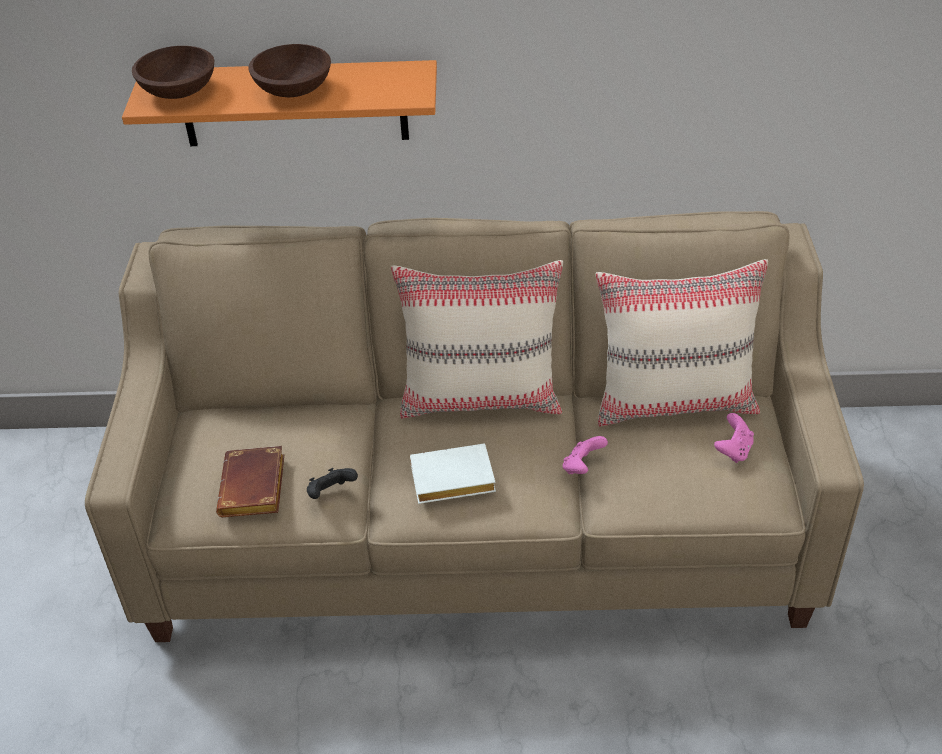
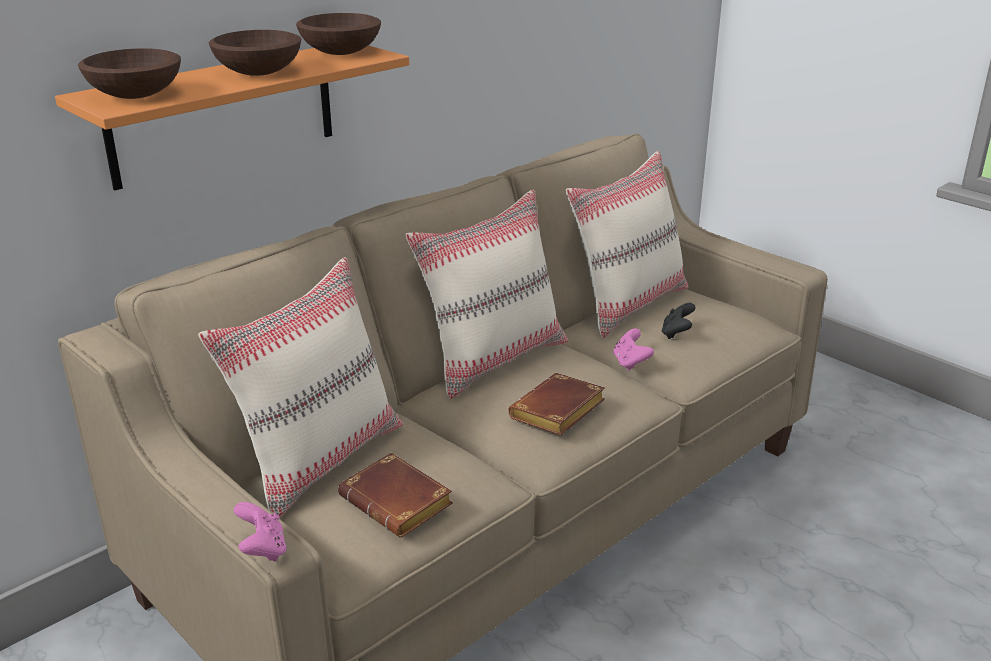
camera: 45 degrees left, 15 degrees down
(260, 419) = (319, 459): none -> beige pillow
(331, 493) = (474, 470): black game controller -> black game controller (676, 333)
(393, 79) = (339, 52): none -> brown bowl
(450, 481) = (558, 413): white book -> brown book
(733, 450) = (709, 308): pink game controller -> pink game controller (263, 550)

